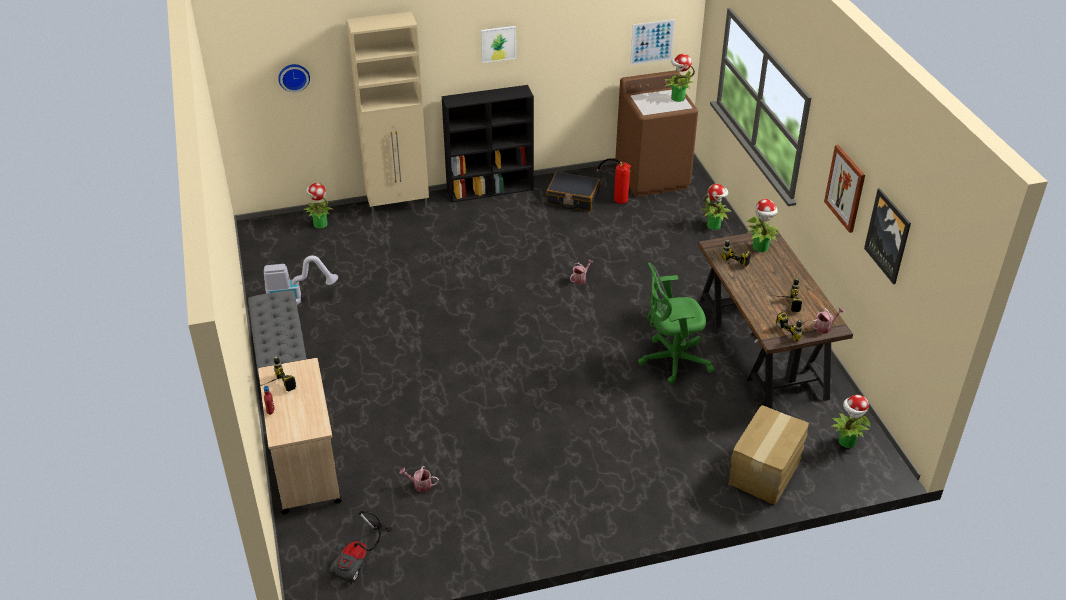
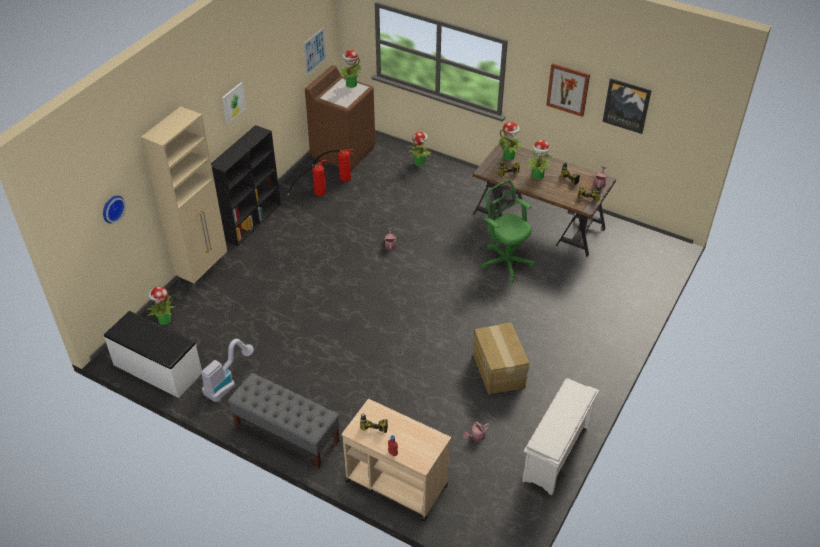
camera: 45 degrees left, 5 degrees up
(266, 256) = (157, 369): none -> white bench
(360, 559) = (505, 506): vacuum cleaner -> none
(467, 556) = (556, 454): none -> white shoe rack
(573, 198) = (313, 195): black suitcase -> fire extinguisher
(671, 360) = (505, 260): green office chair -> green office chair turned 105 degrees clockwise
(766, 471) = (627, 289): cardboard box -> cardboard box (499, 370)
(846, 442) = (640, 246): potted plant -> potted plant (537, 176)

